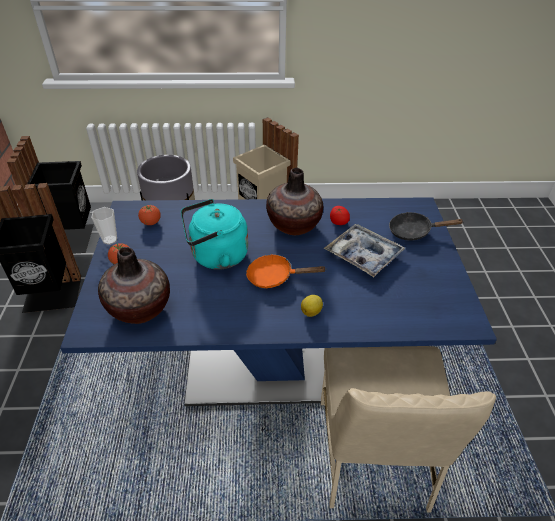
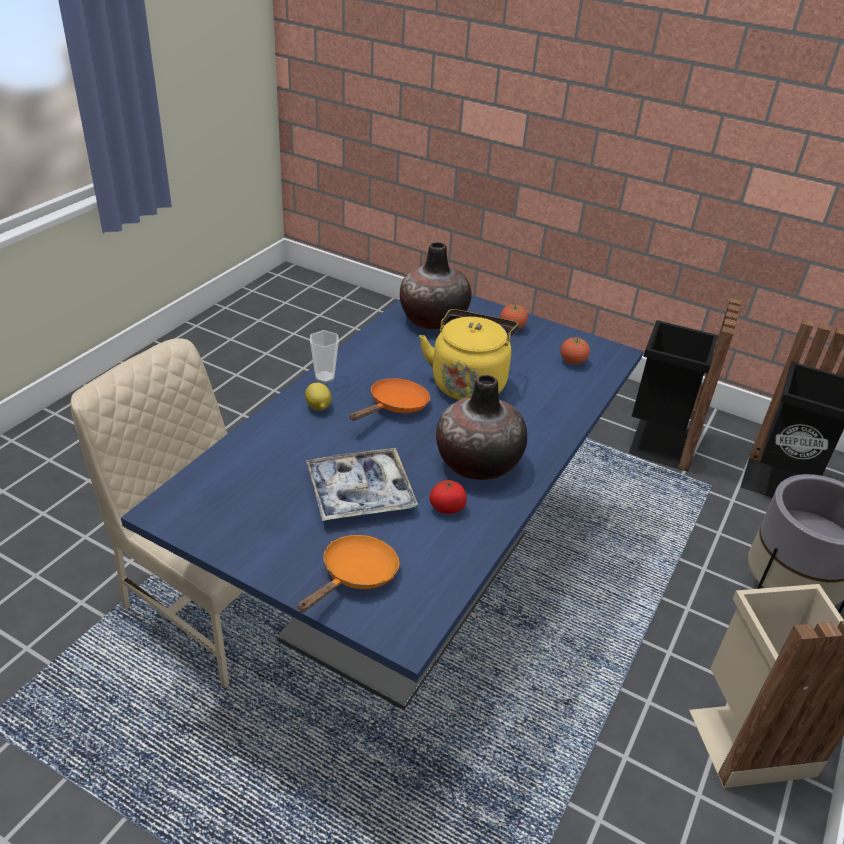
camera: 120 degrees right, 5 degrees down
(110, 240) = (558, 330): cup -> cup (324, 377)
(216, 256) = (468, 382): turquoise kettle -> yellow kettle
(413, 231) = (355, 576): black frying pan -> orange frying pan

